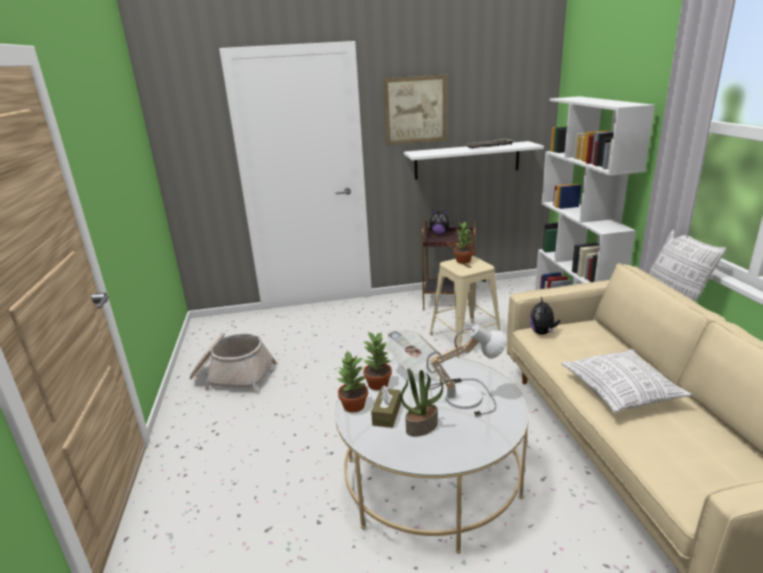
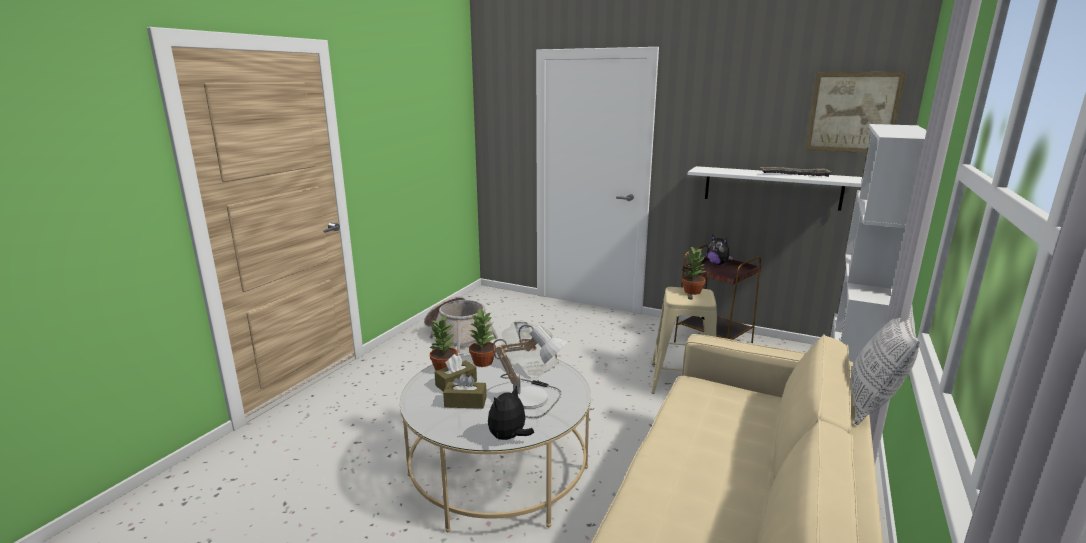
camera: 35 degrees right, 5 degrees down
(415, 110) = (715, 123): picture -> picture (853, 112)
(422, 426) = (465, 402): potted plant -> brown tissue box
(542, 333) = (704, 386): plush toy -> plush toy (509, 438)
(621, 392) = (697, 467): pillow -> none

